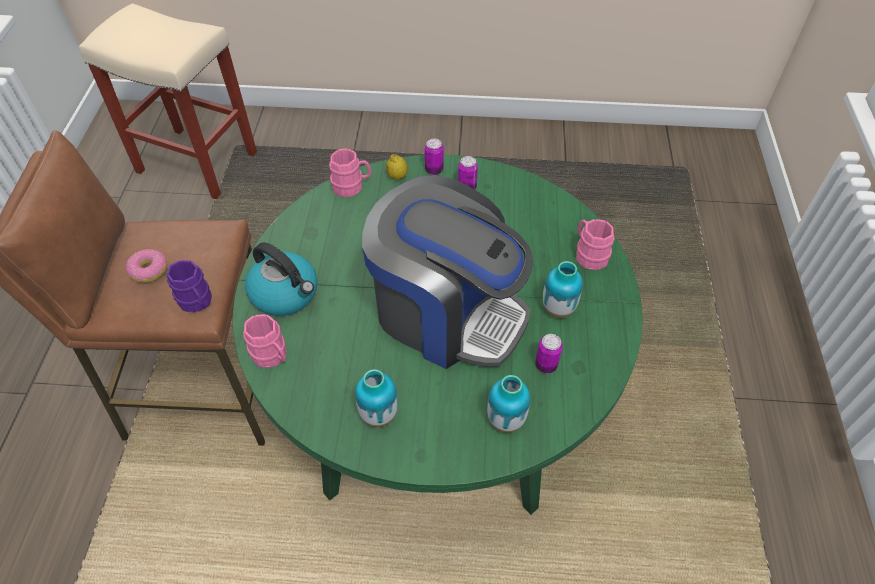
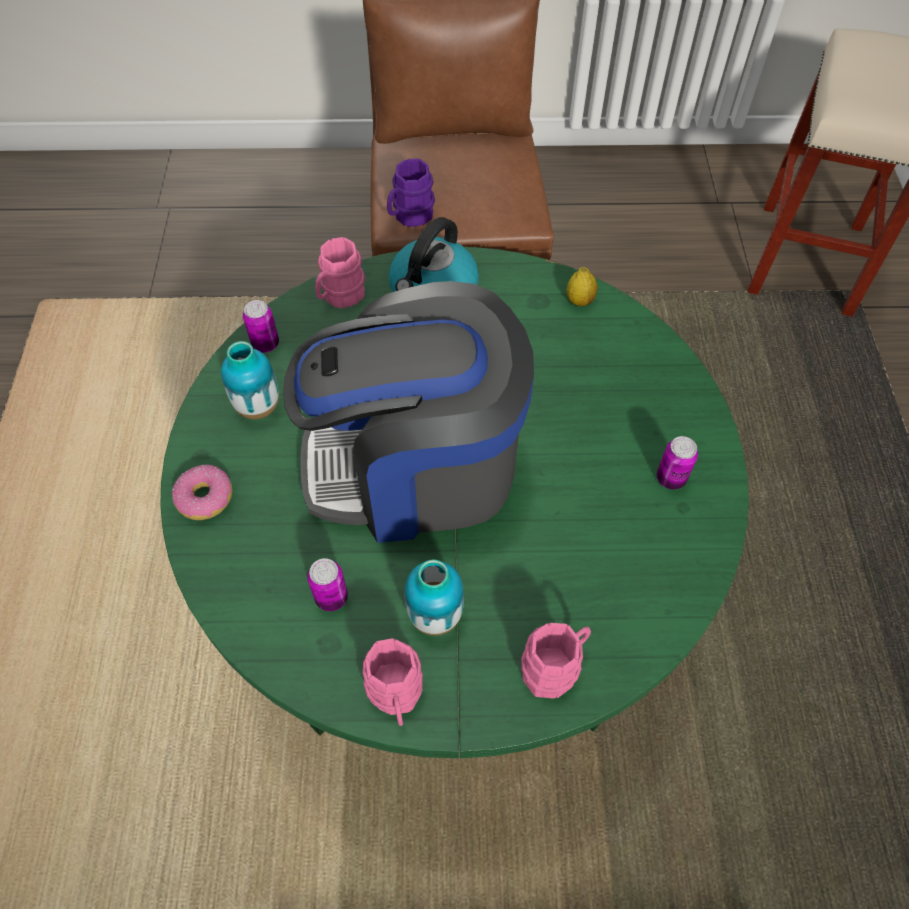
camera: 85 degrees right, 5 degrees up
(149, 270) = (452, 167): donut -> donut (205, 498)
(352, 186) = (635, 333): pink mug -> pink mug (396, 696)
(397, 176) = (671, 384): lemon -> lemon (579, 301)
(434, 170) = (698, 430): can -> can (265, 344)
(446, 313) = (416, 467): coffee machine -> coffee machine turned 60 degrees clockwise
(505, 420) = (244, 547): vase -> none

